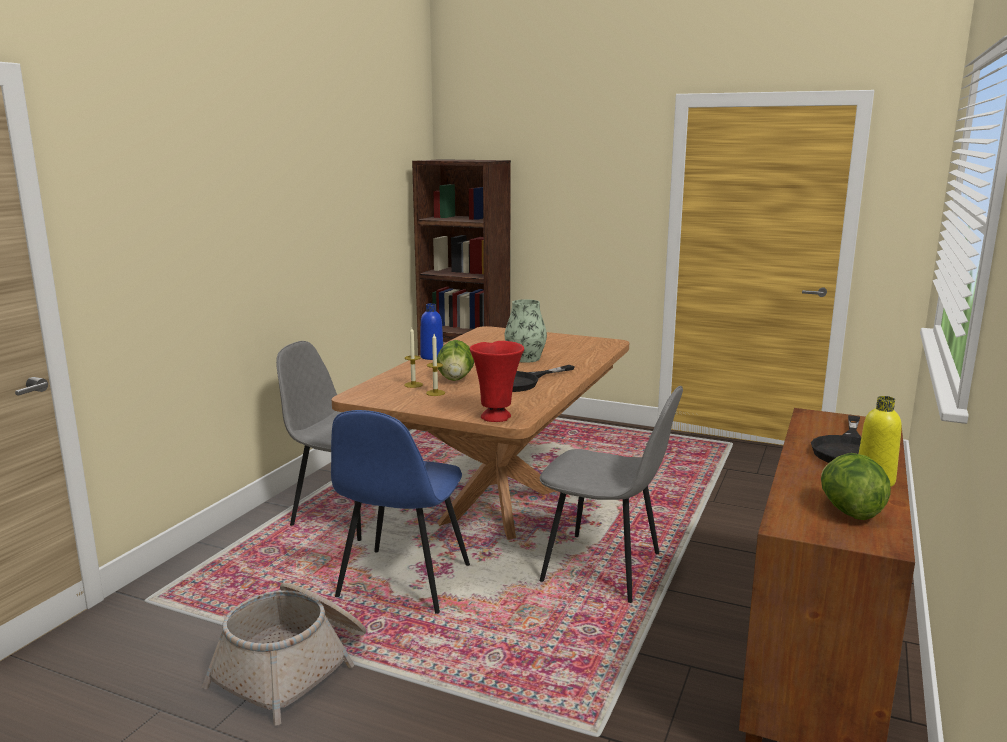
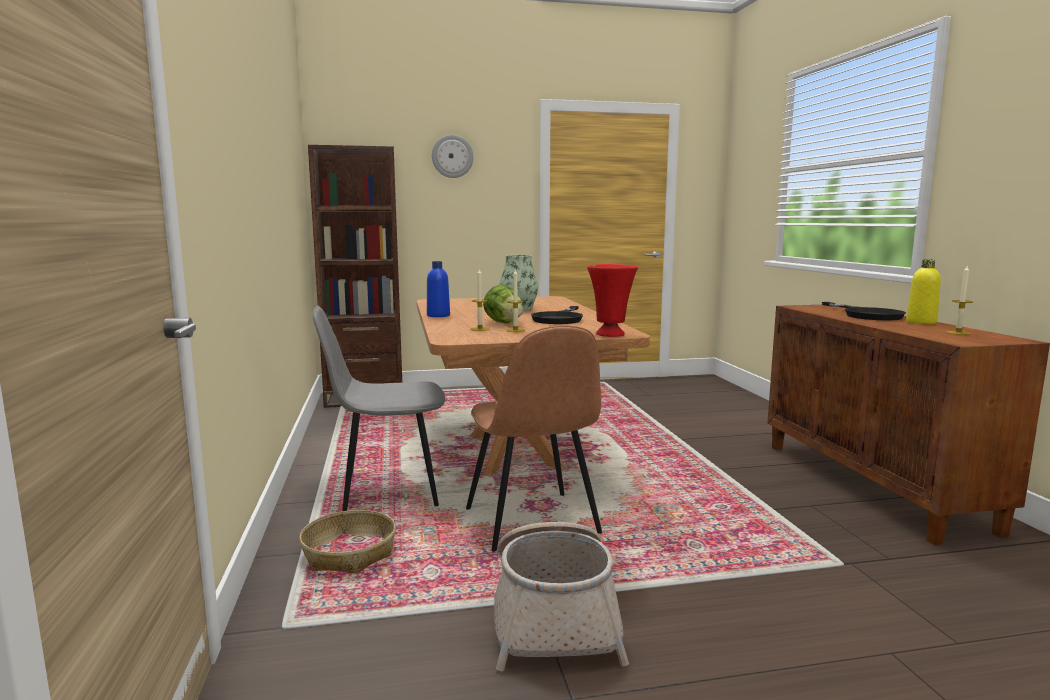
camera: 35 degrees left, 5 degrees down
(250, 560) = (349, 553): none -> basket
(402, 583) = (532, 523): blue chair -> brown chair
(572, 164) = (452, 156): none -> wall clock
(605, 568) = (660, 469): grey chair -> none
(849, 511) = (958, 333): lettuce -> candle

